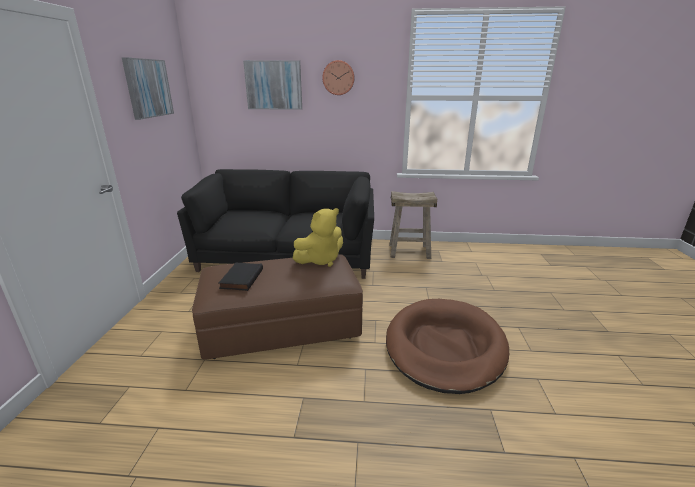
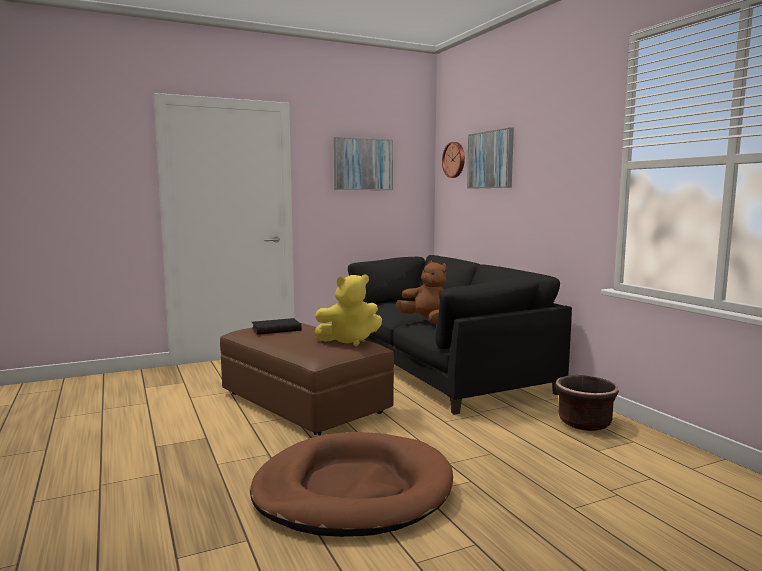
camera: 60 degrees right, 15 degrees down
(300, 225) = (427, 321): none -> brown plush toy
(321, 260) = (349, 341): yellow plush toy -> yellow plush toy turned 45 degrees counterclockwise
(338, 78) = (547, 144): wall clock -> wall clock (454, 160)
(409, 251) = (584, 423): beige stool -> brown planter

